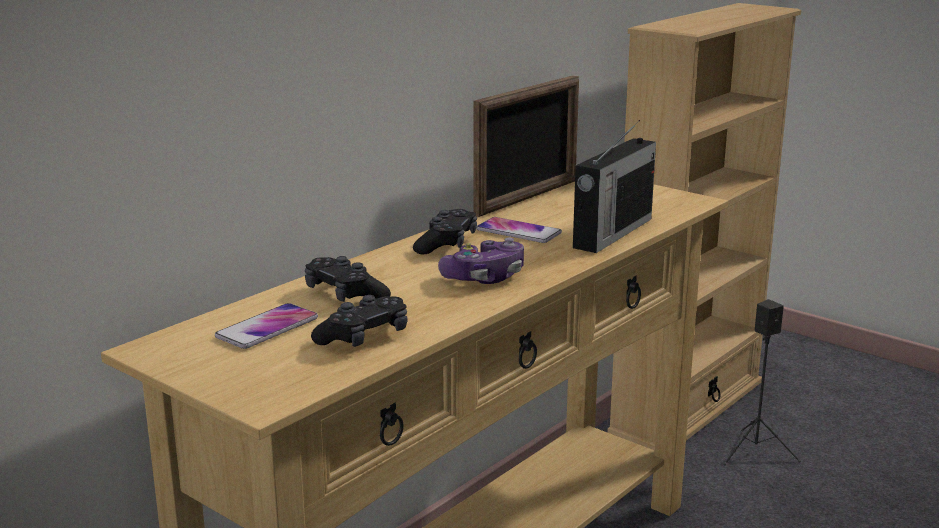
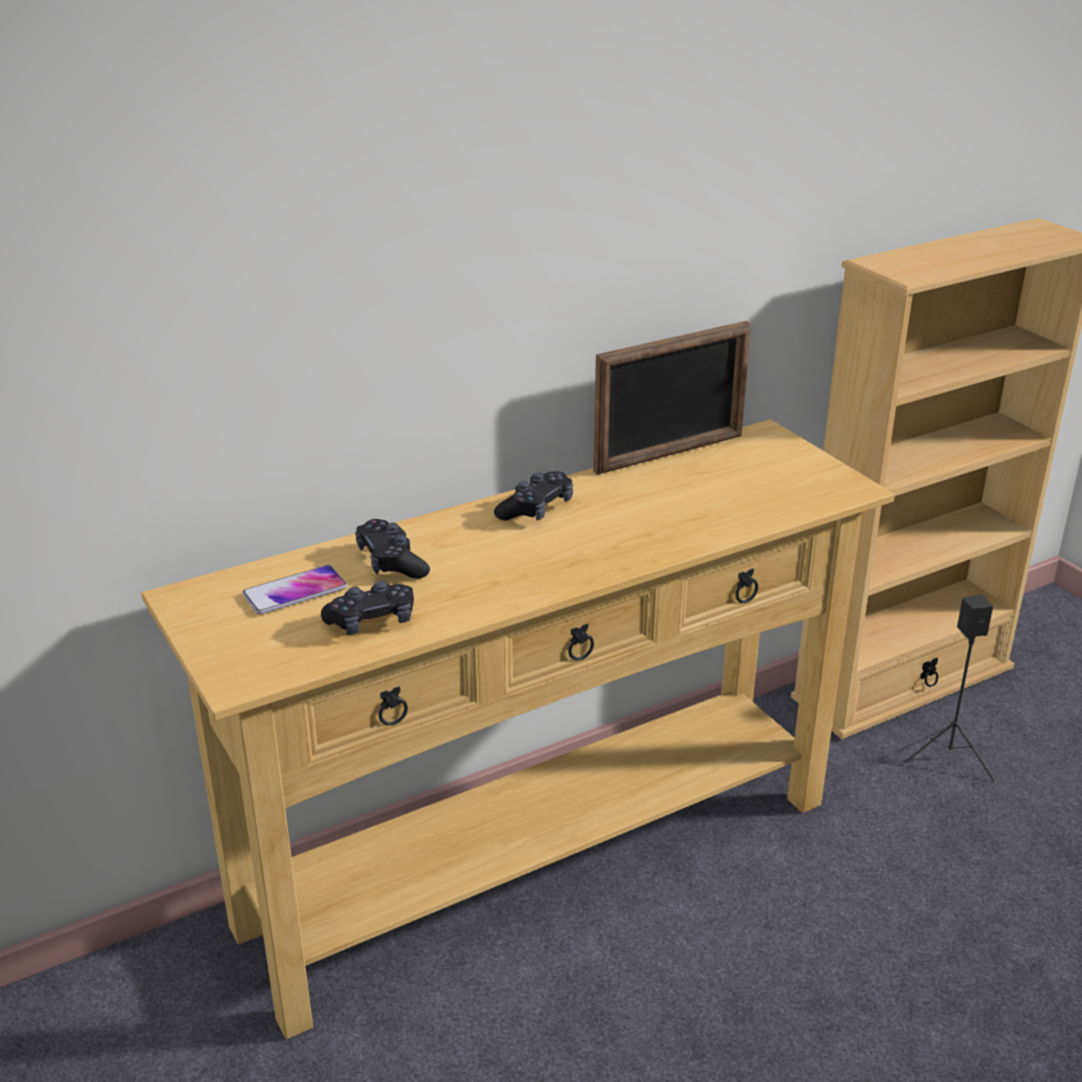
camera: 20 degrees right, 10 degrees up
(484, 277) = (540, 564): game controller -> none
(518, 232) = (622, 504): phone -> none
(611, 233) = (718, 524): radio -> none

